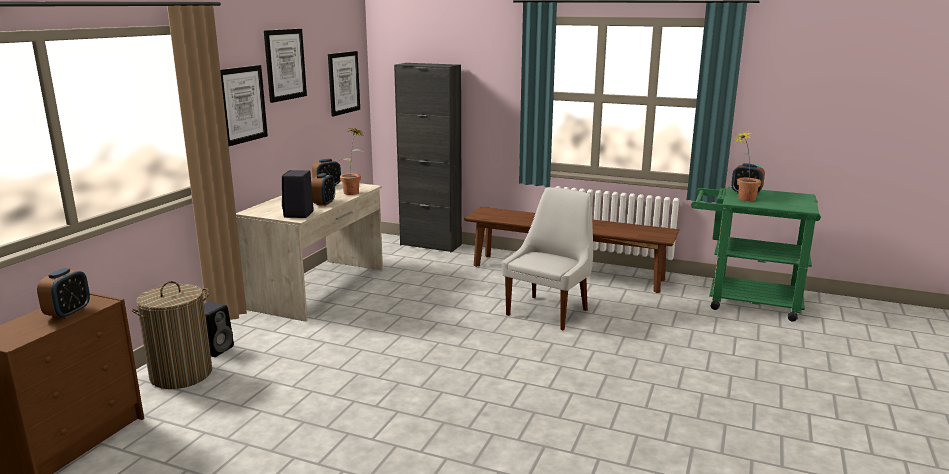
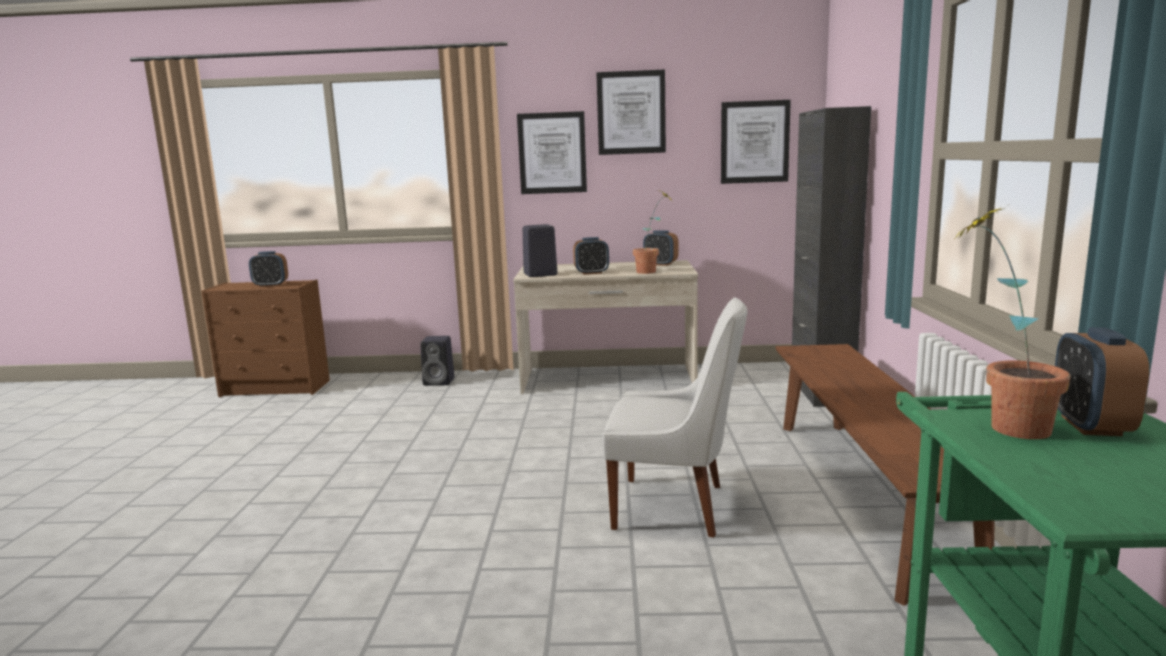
camera: 70 degrees right, 5 degrees down
(181, 374) = (388, 385): laundry basket -> none

